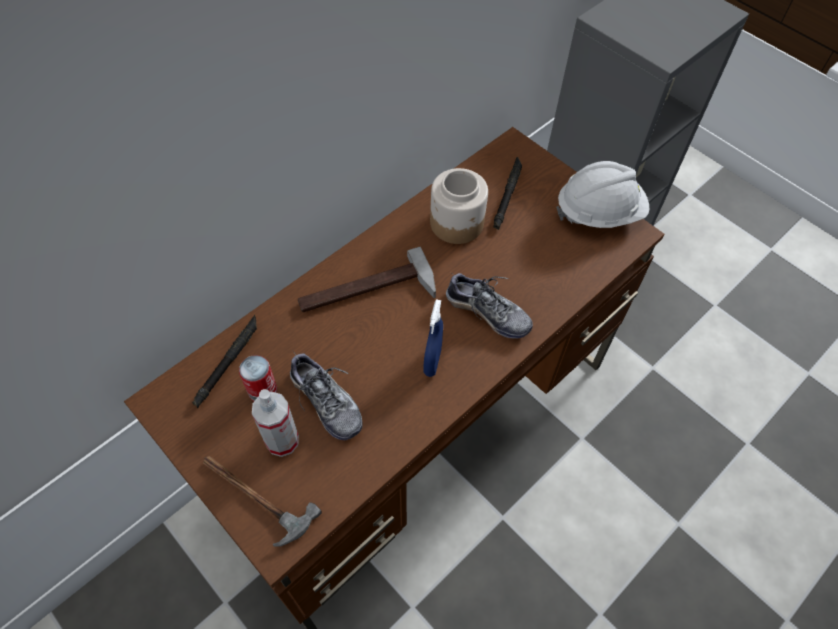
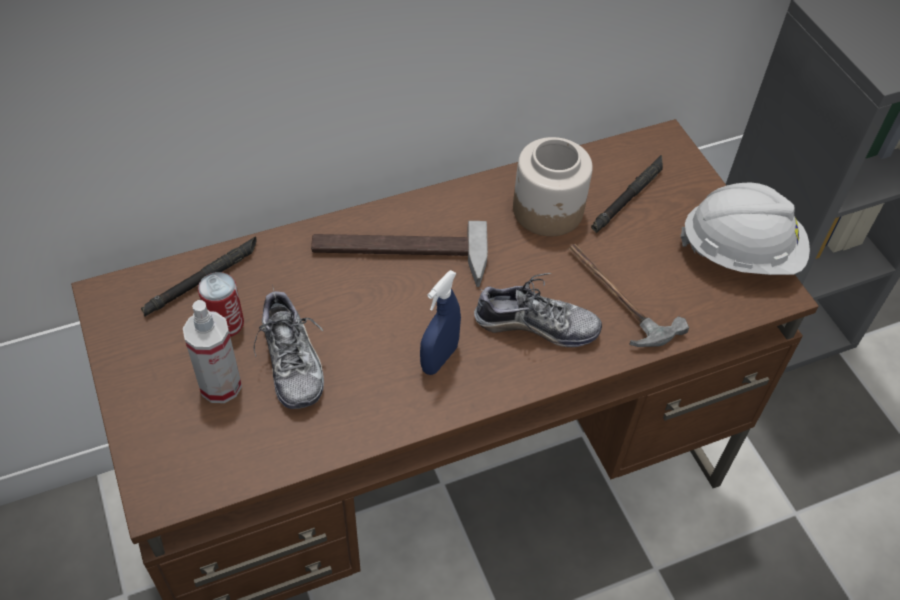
camera: 20 degrees right, 5 degrees down
(253, 496) = (159, 435): hammer -> hammer (615, 296)
(488, 312) = (536, 325): shoe -> shoe turned 45 degrees counterclockwise

